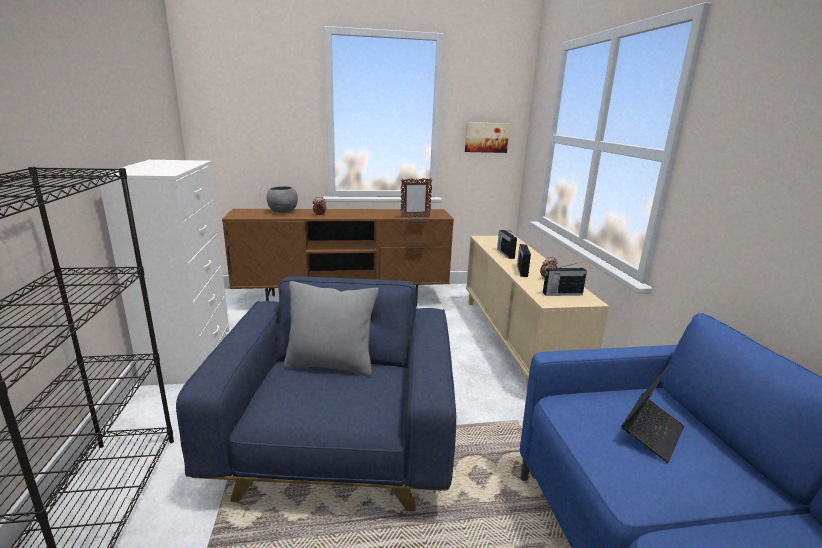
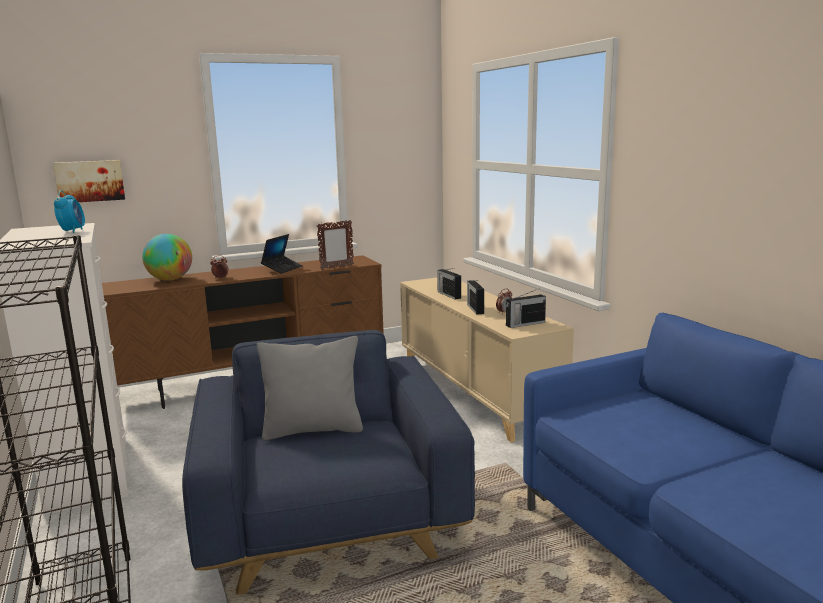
camera: 15 degrees left, 5 degrees down
(181, 165) = (72, 231): none -> alarm clock
(283, 212) = (170, 279): grey bowl -> globe
(486, 137) = (398, 168): picture -> picture (90, 181)
(651, 433) = (644, 420): laptop -> laptop (282, 269)

